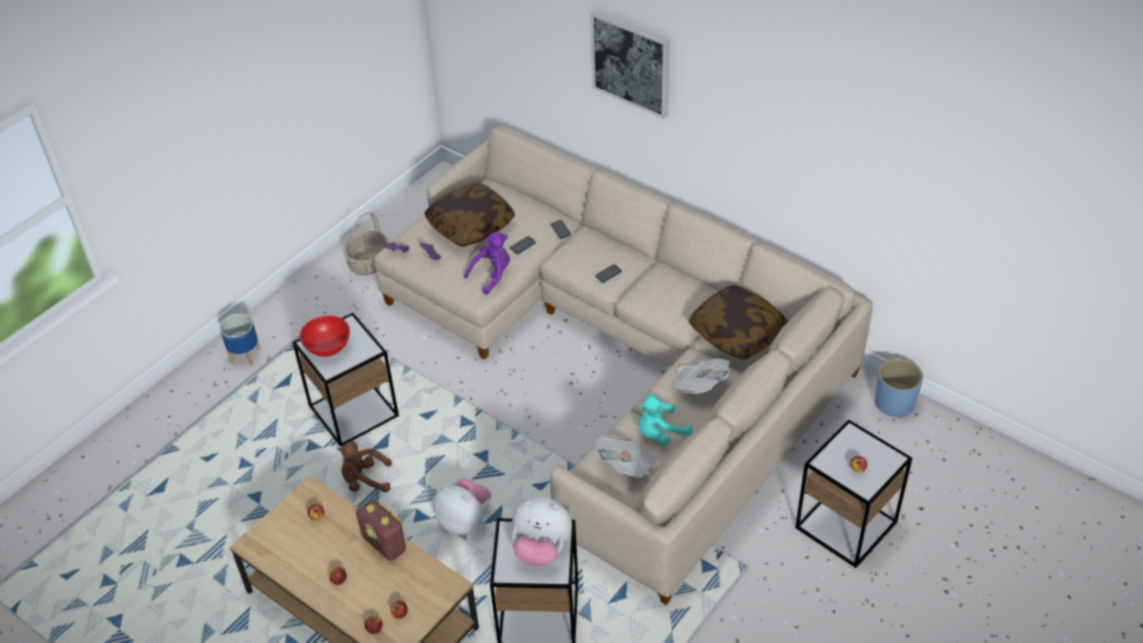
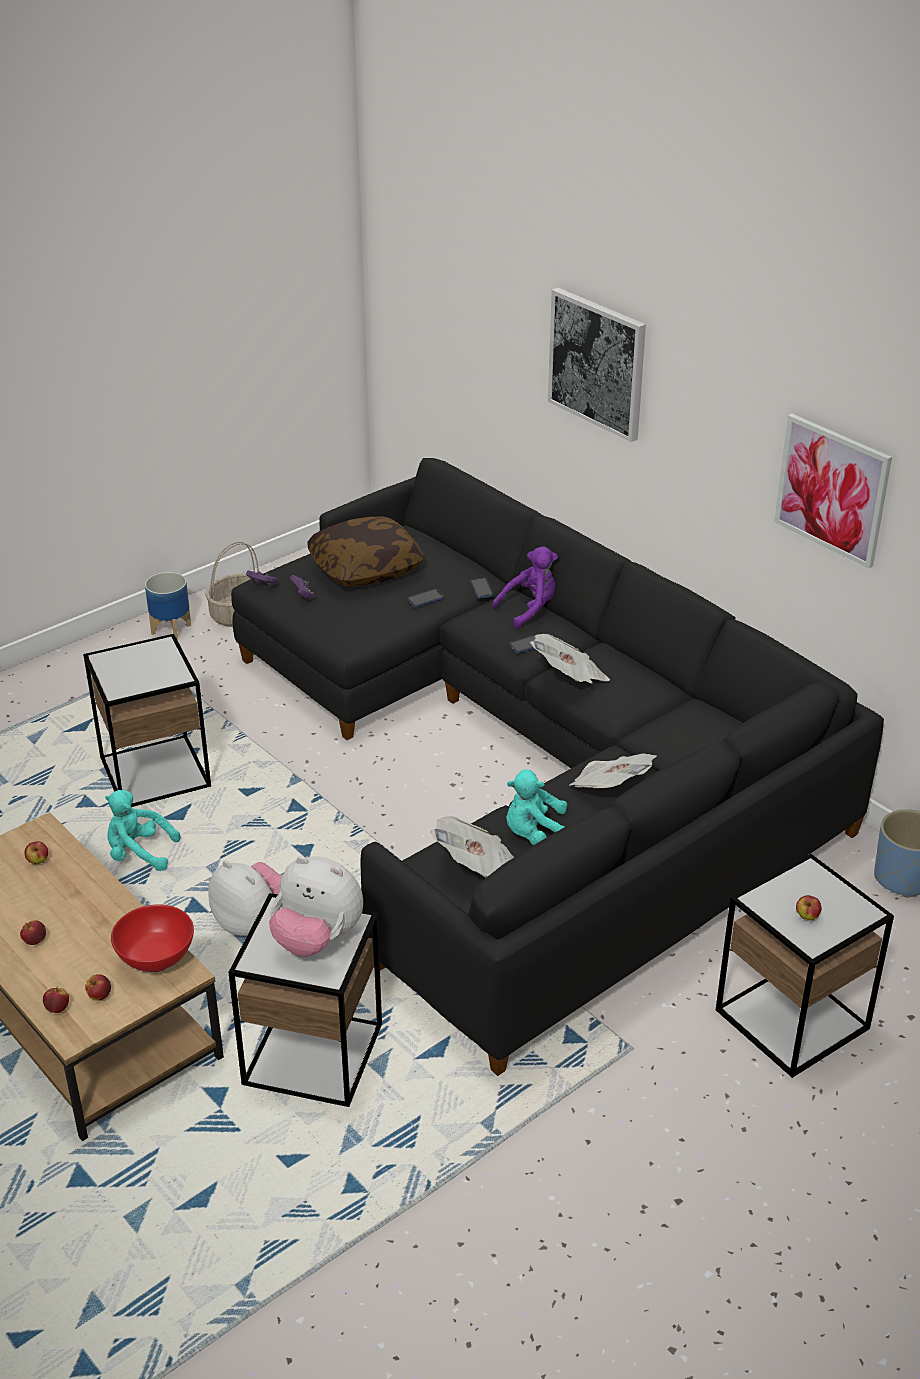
camera: 10 degrees right, 10 degrees down
(245, 355) = (44, 690): planter -> planter (171, 629)
(328, 348) = (125, 667): red bowl -> red bowl (156, 959)
(365, 480) = (139, 853): brown plush toy -> turquoise plush toy
(385, 544) = (114, 908): radio -> none
(492, 275) = (374, 626): purple plush toy -> purple plush toy (530, 609)
(623, 358) = (532, 766): beige sofa -> black sofa
(645, 298) = (569, 677): none -> newspaper
(737, 333) = (684, 735): pillow -> none
(824, 155) = (832, 489): none -> picture

